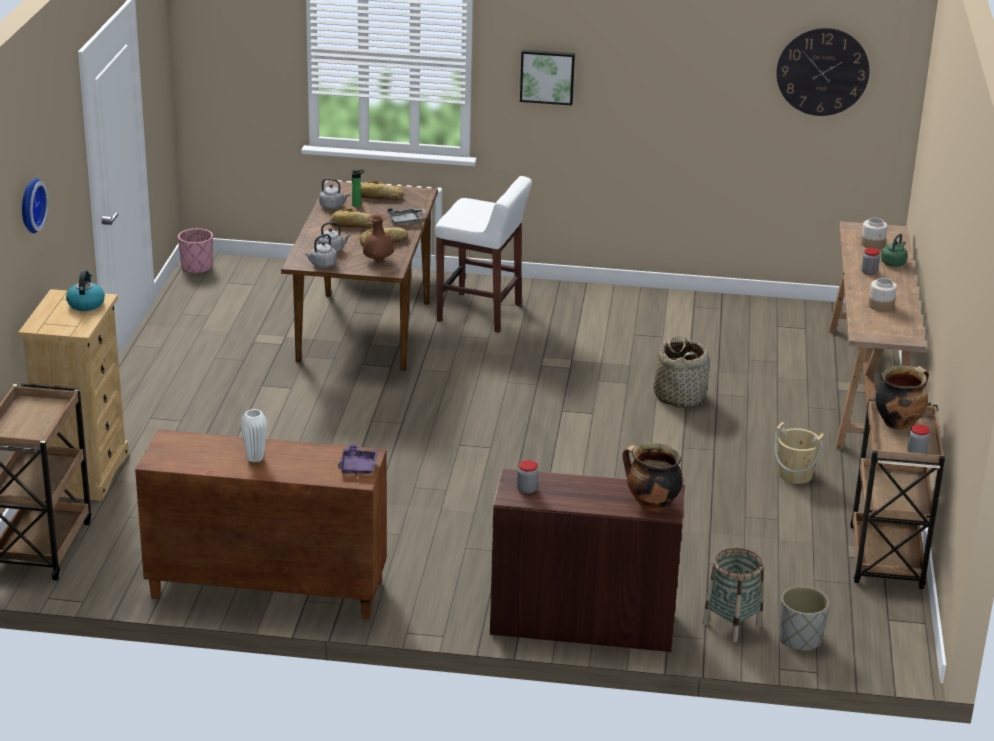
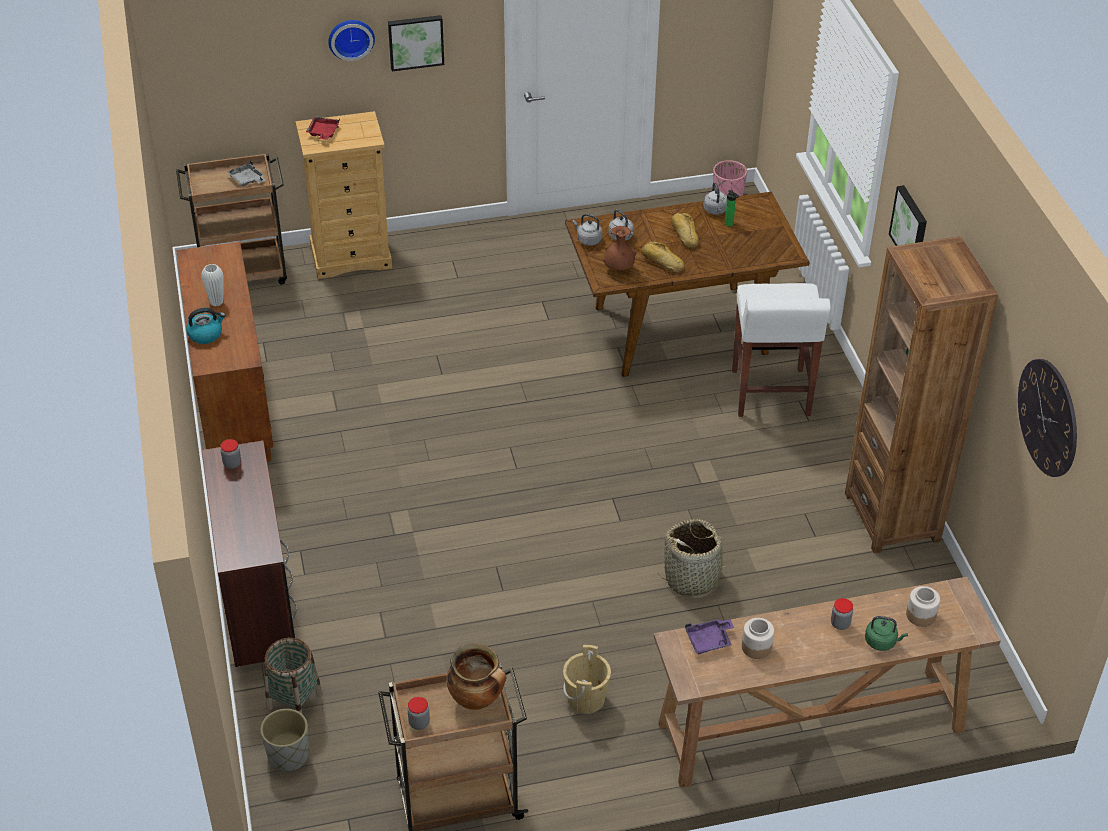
camera: 70 degrees right, 15 degrees up
(56, 189) = (415, 41): none -> picture
(60, 320) = (323, 133): none -> red tray
(86, 304) = (358, 135): kettle -> kettle (206, 334)
(358, 466) = (226, 358): purple tray -> purple tray (709, 641)
(379, 197) = (759, 231): bread -> none
(406, 221) = (717, 262): grey tray -> grey tray (247, 180)
(651, 504) = (238, 546): cooking pot -> none
(660, 302) = (892, 517): none -> brown bookcase

